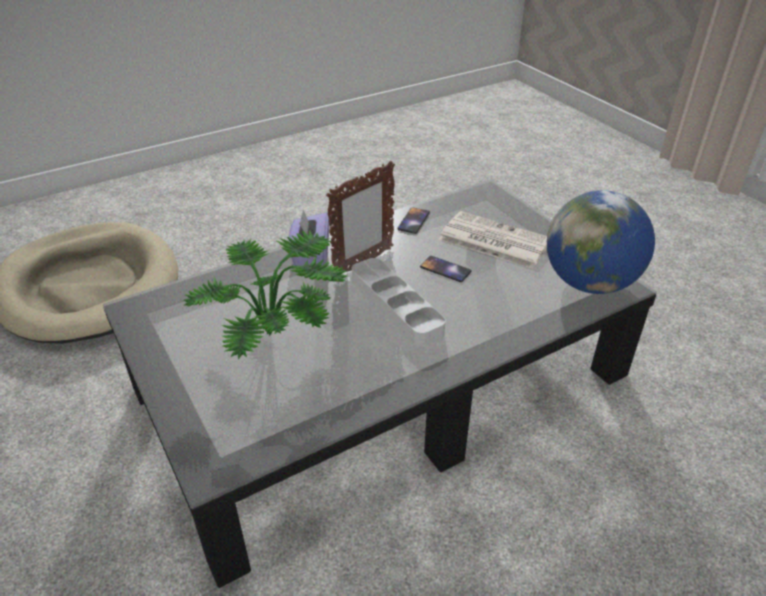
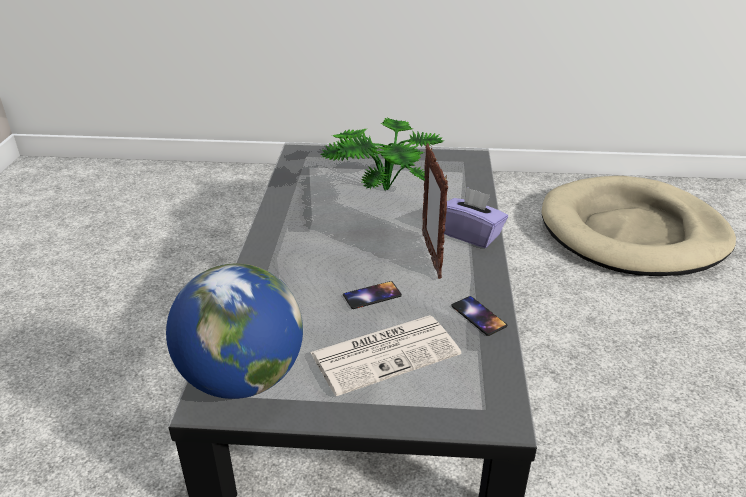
camera: 125 degrees right, 5 degrees down
(396, 306) = (354, 248): grey tray -> none

